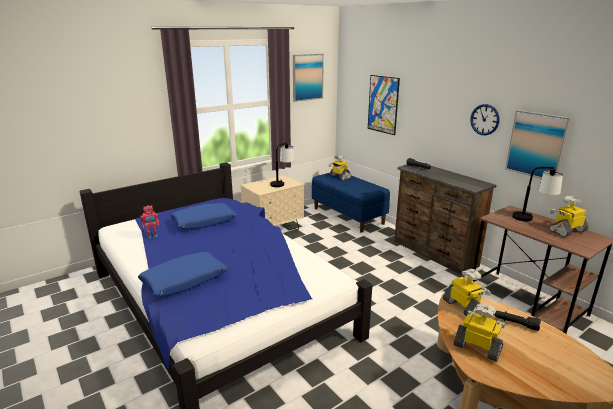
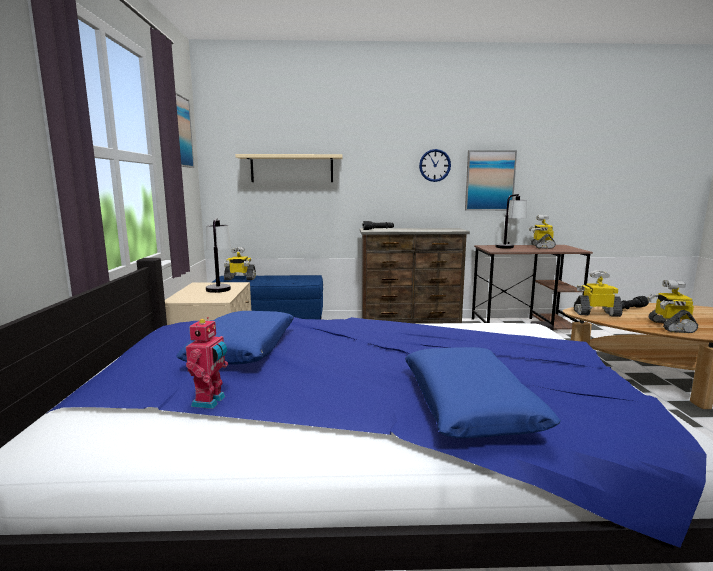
camera: 55 degrees left, 10 degrees down
(383, 104) = (292, 169): picture -> beige shelf
(478, 347) = (669, 326): toy robot -> toy robot turned 60 degrees counterclockwise

